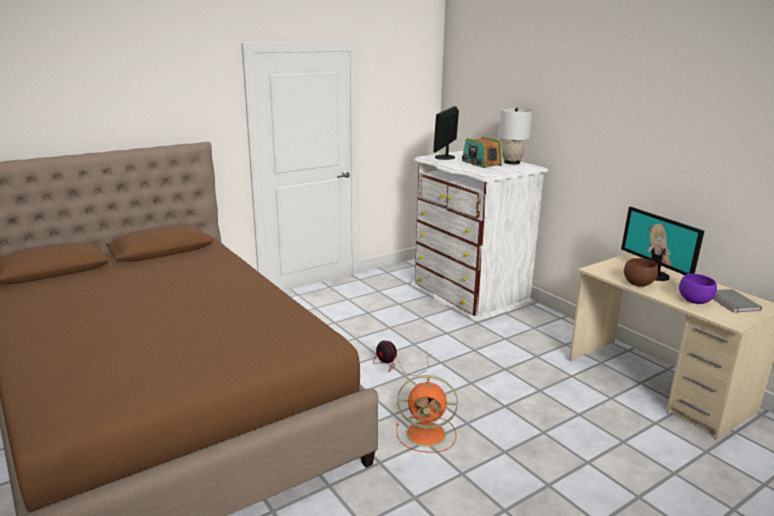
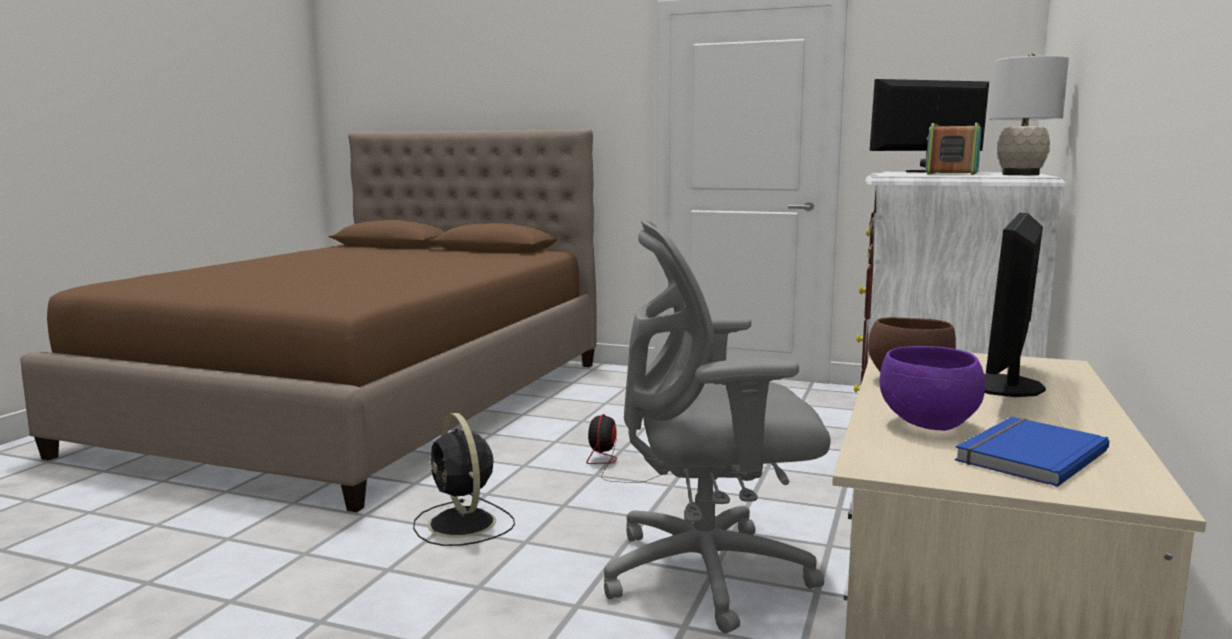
camera: 55 degrees right, 10 degrees down
(428, 434) = (463, 524): orange fan -> black fan
(538, 387) = (718, 570): none -> grey office chair
(731, 302) = (1026, 455): grey book -> blue book

